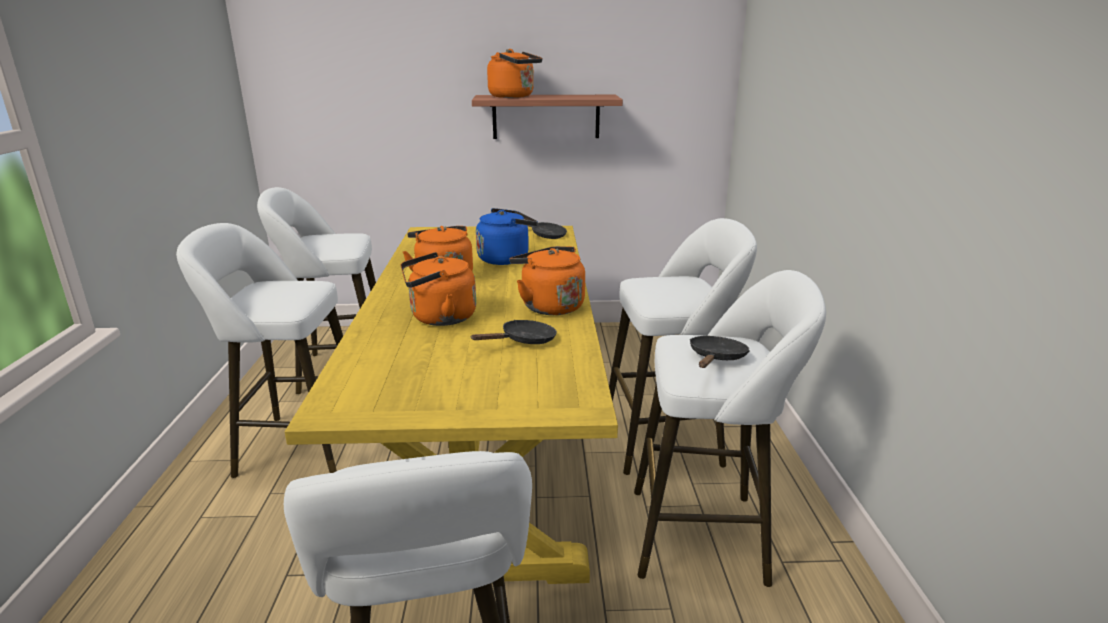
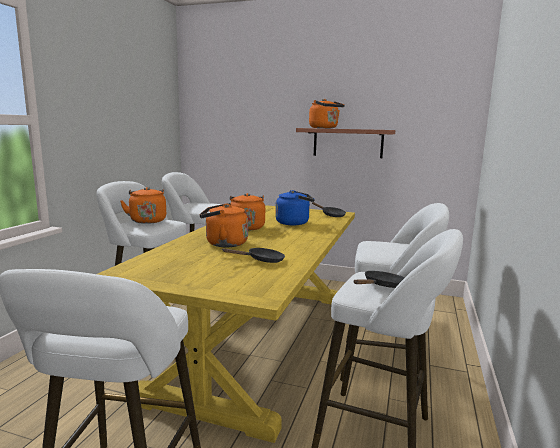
camera: 20 degrees right, 10 degrees down
(549, 306) = (296, 247): orange kettle -> orange kettle (147, 220)

